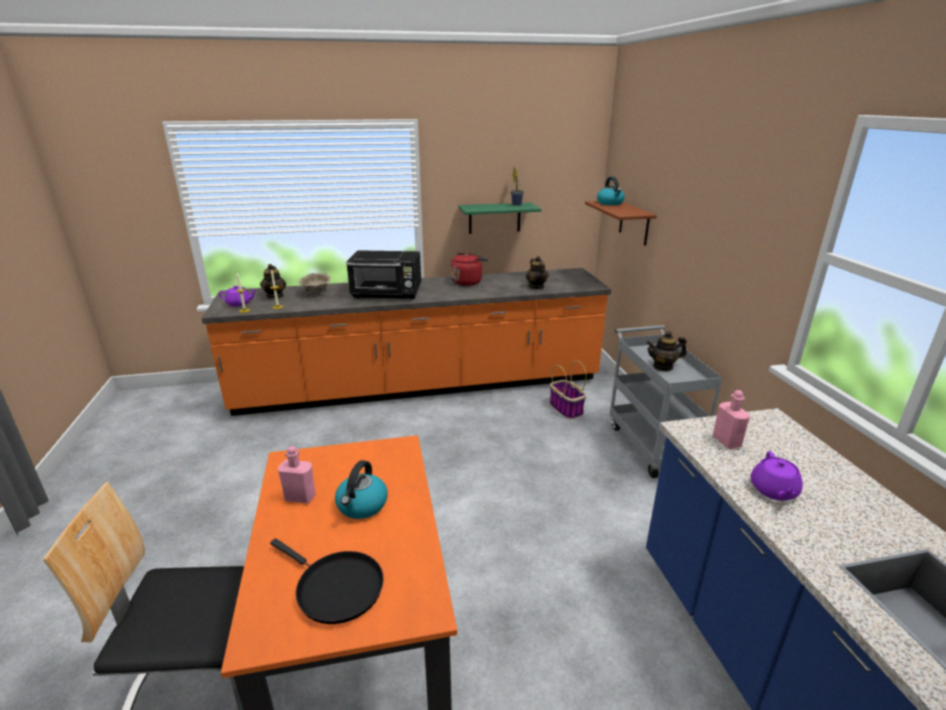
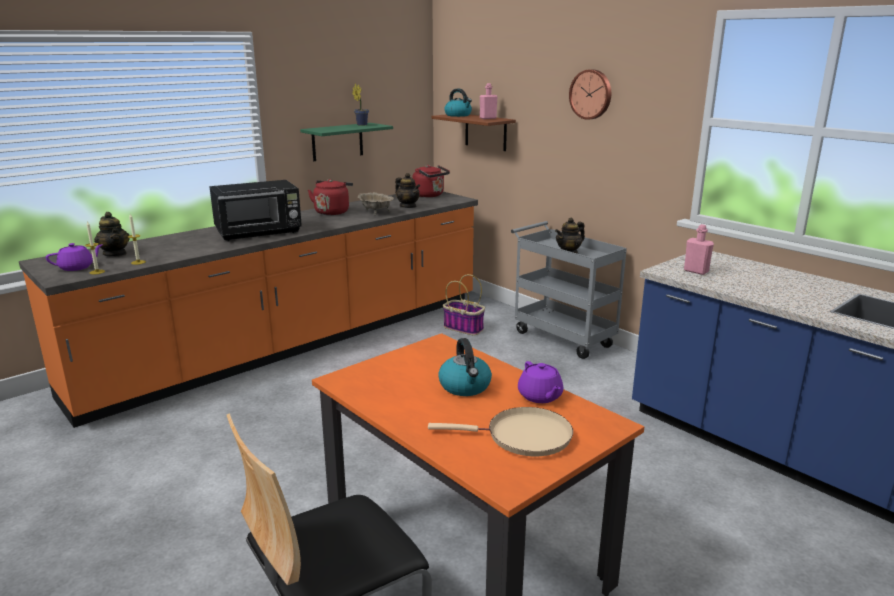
camera: 30 degrees left, 5 degrees down
(300, 497) = (399, 398): pink bottle -> pink bottle (488, 118)
(316, 293) = (167, 244): beige bowl -> beige bowl (375, 212)
(335, 588) = (523, 436): black frying pan -> beige frying pan
(572, 277) = (430, 195): none -> red kettle
(719, 200) = (591, 94): none -> wall clock
(773, 490) = (755, 288): purple teapot -> purple teapot (540, 396)

